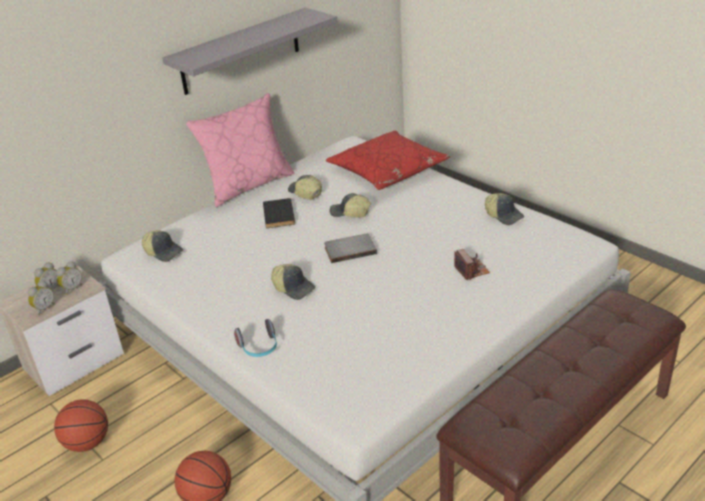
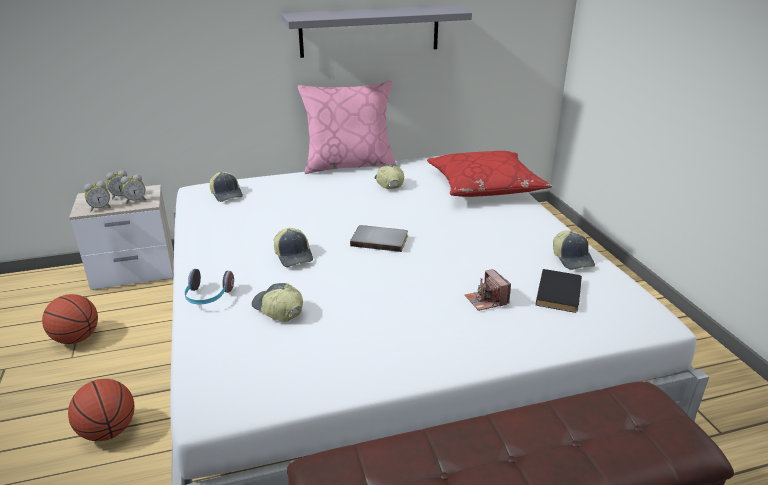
camera: 25 degrees right, 5 degrees down
(280, 214) = (349, 194): black book -> black book (561, 293)
(350, 213) = (412, 210): cap -> cap (277, 309)
(471, 270) = (486, 300): camera -> camera turned 150 degrees clockwise

